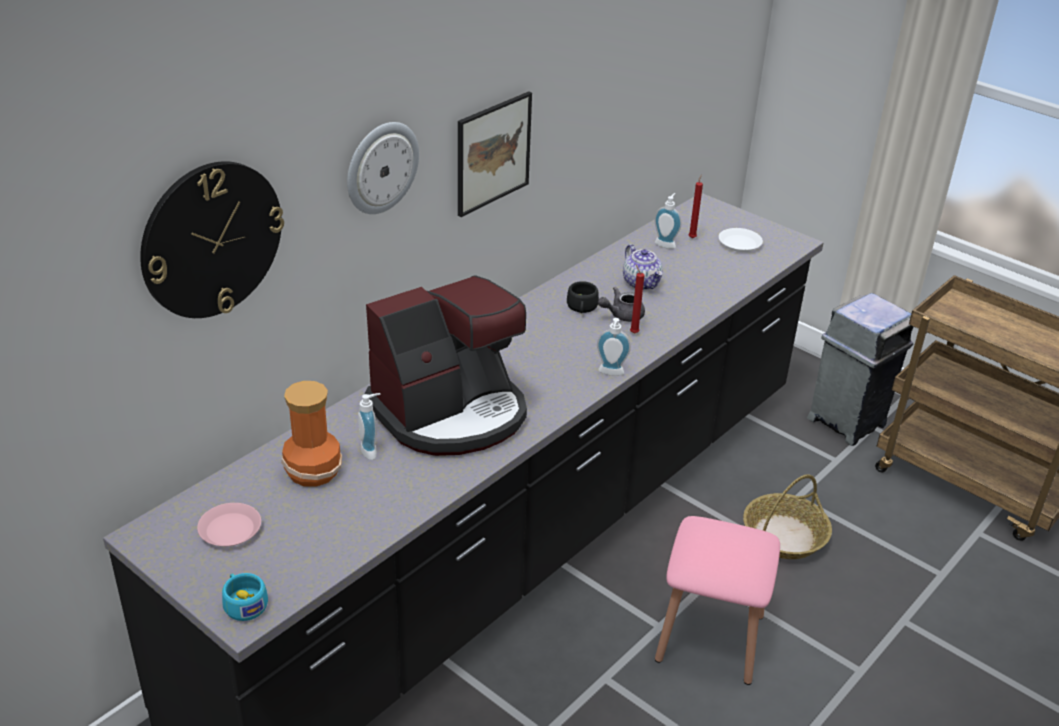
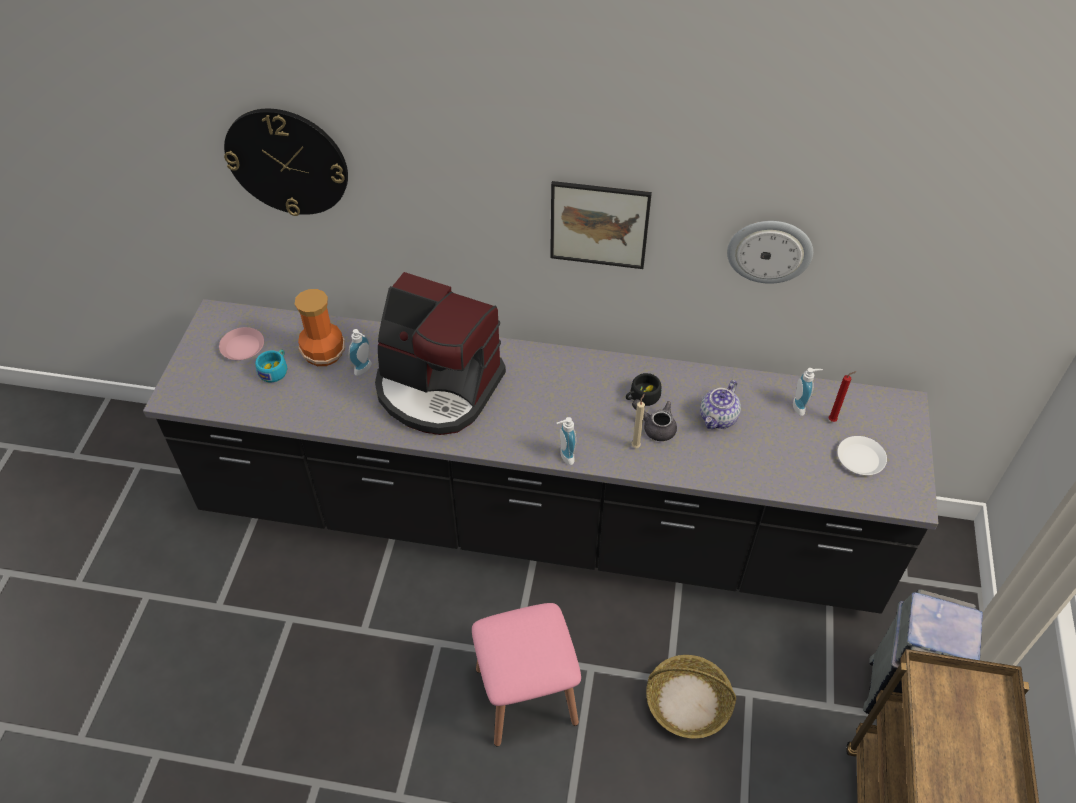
camera: 60 degrees right, 15 degrees up
(243, 603) = (183, 390): turquoise cup -> turquoise cup (275, 370)
(381, 167) = (458, 181): wall clock -> wall clock (769, 250)
(633, 332) = (636, 445): red candle -> beige candle

